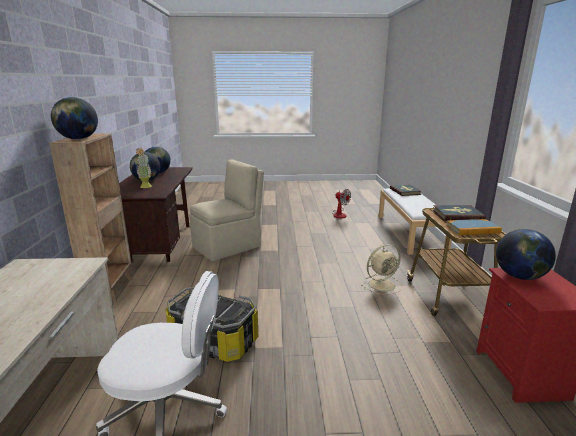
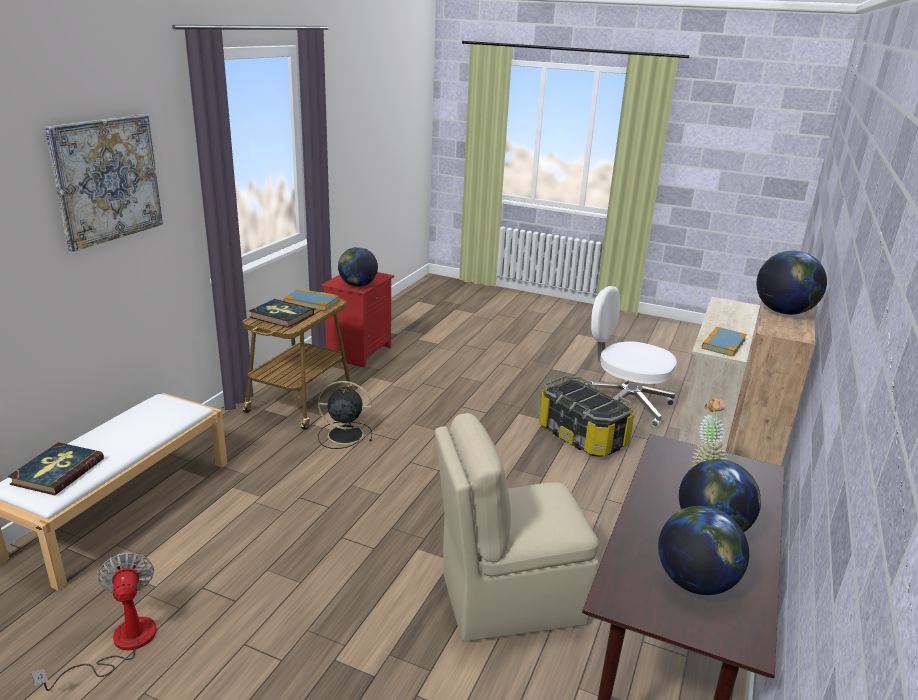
camera: 155 degrees left, 5 degrees up
(62, 273) = (723, 344): none -> book
(382, 284) = (344, 435): beige fan -> black fan
(473, 86) = (107, 180): none -> picture

